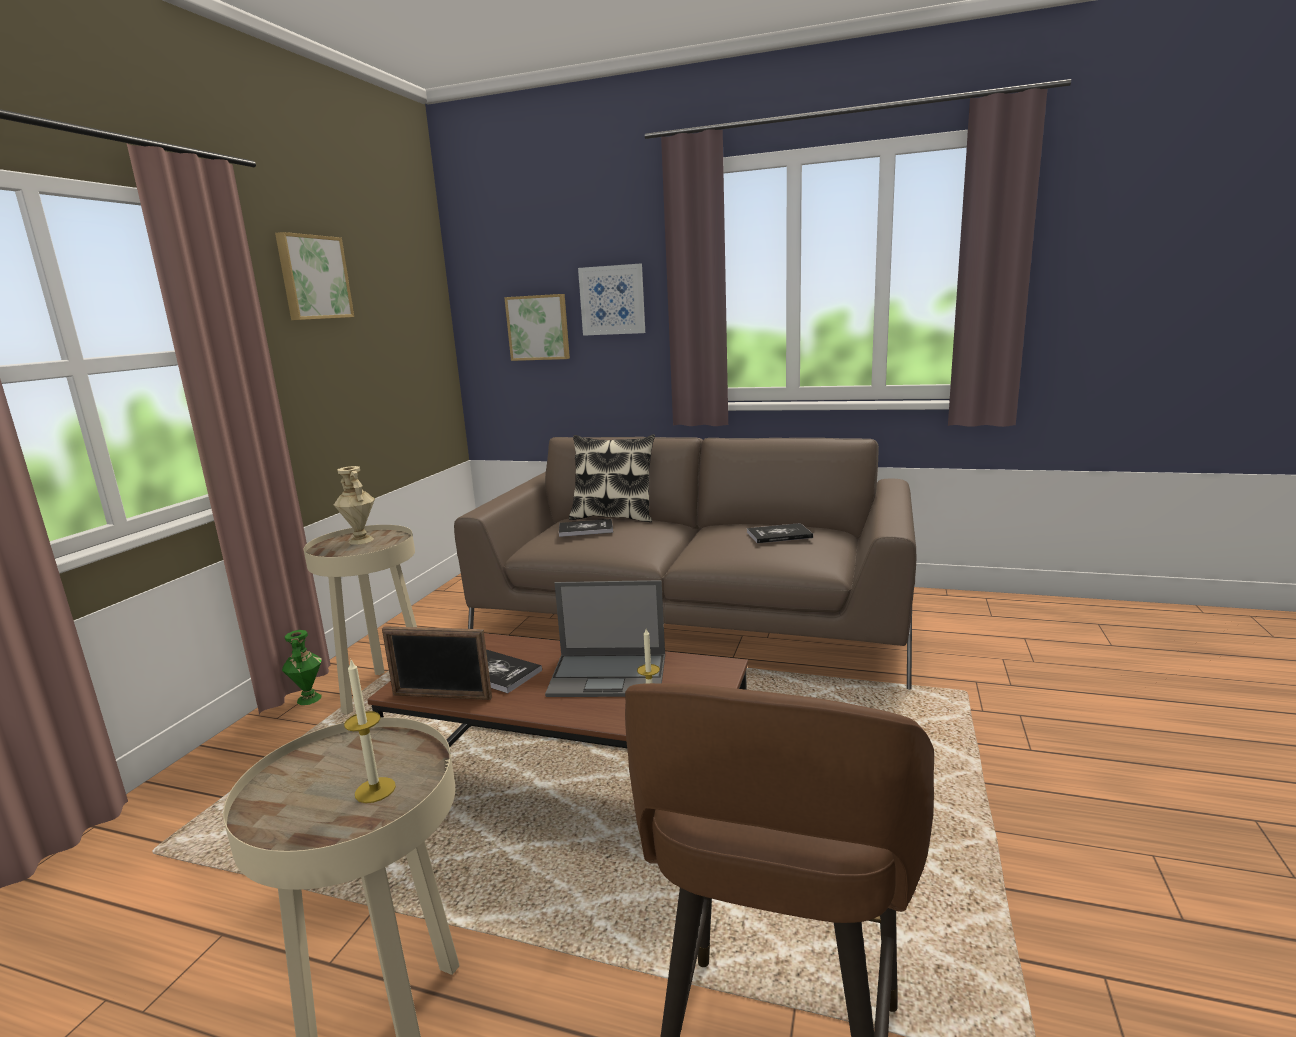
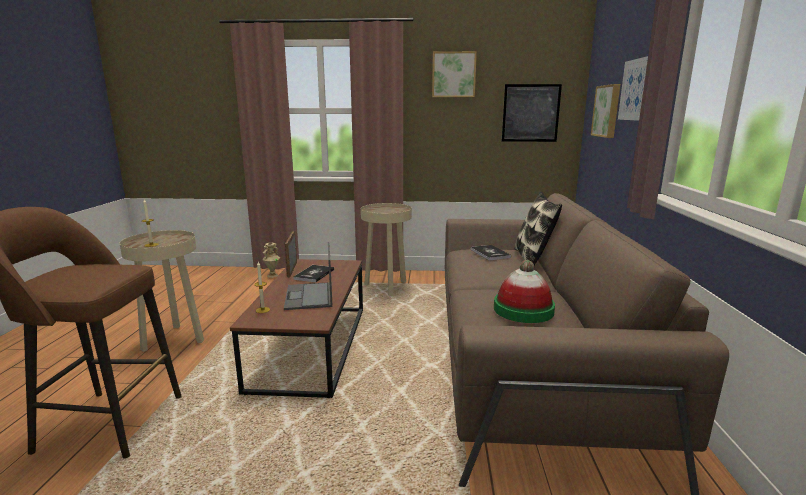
camera: 75 degrees right, 0 degrees up
(308, 699) = (377, 275): green vase -> none
(360, 540) = (392, 209): beige vase -> beige vase (272, 275)
(411, 339) = (530, 113): none -> picture
(779, 535) = (523, 310): book -> hat

